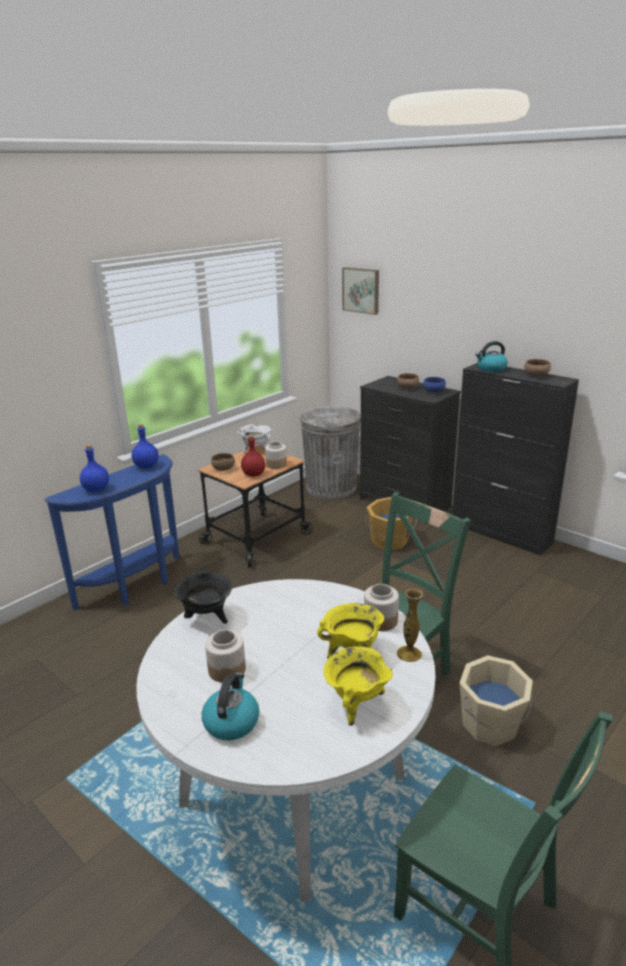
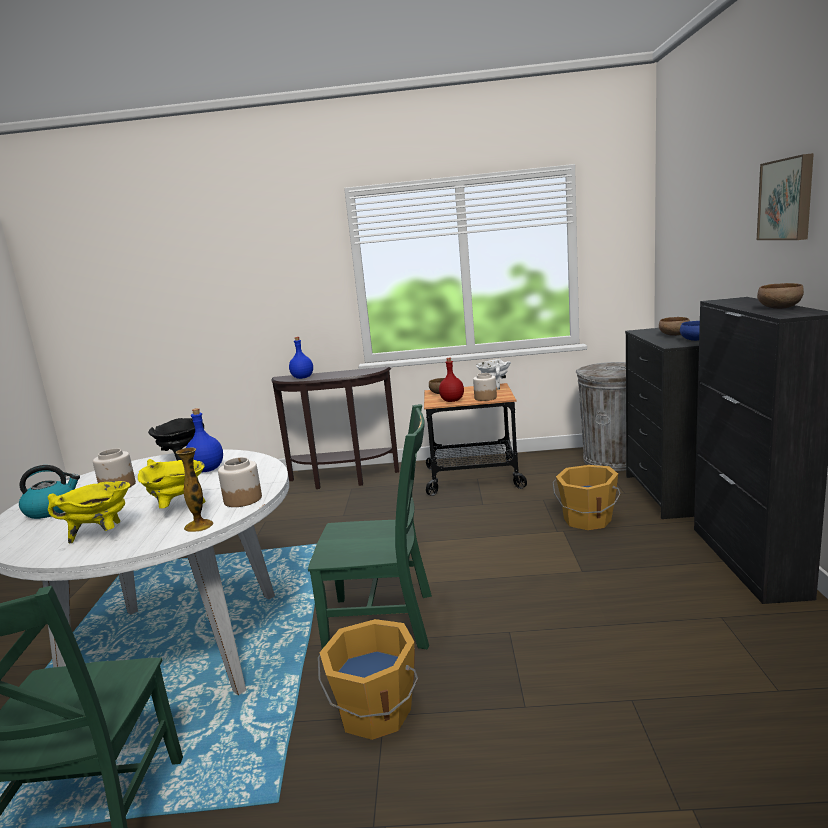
camera: 50 degrees right, 10 degrees down
(137, 586) = (342, 480): blue console table -> brown console table
(147, 466) = (360, 371): blue bottle -> blue bottle (207, 470)
(361, 290) = (672, 219): picture -> picture (787, 199)
(491, 369) = (735, 302): kettle -> none
(491, 725) = (374, 713): beige bucket -> orange bucket

